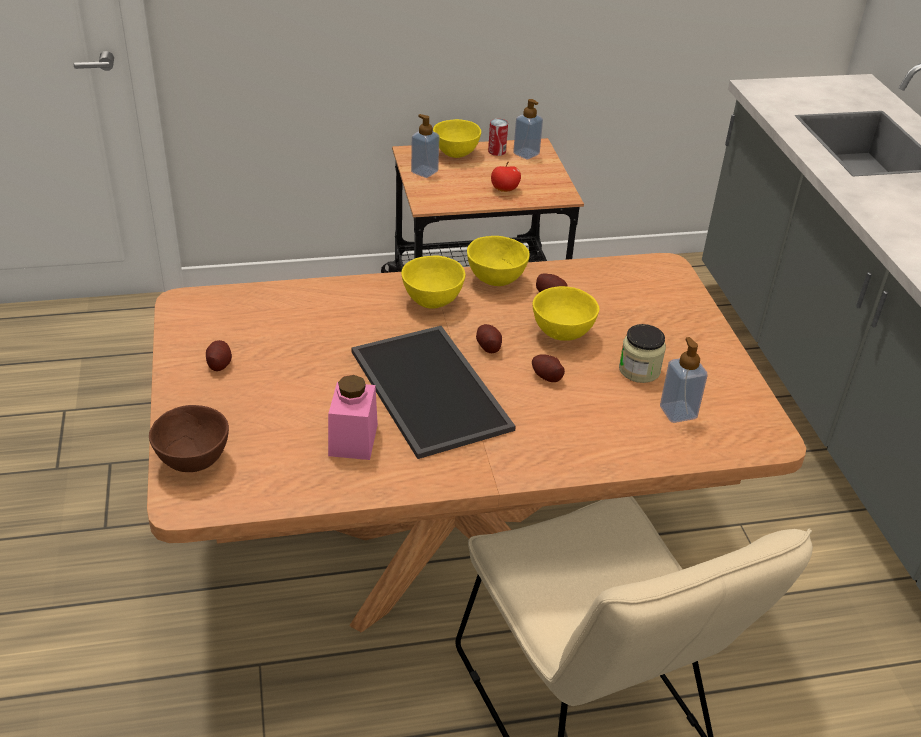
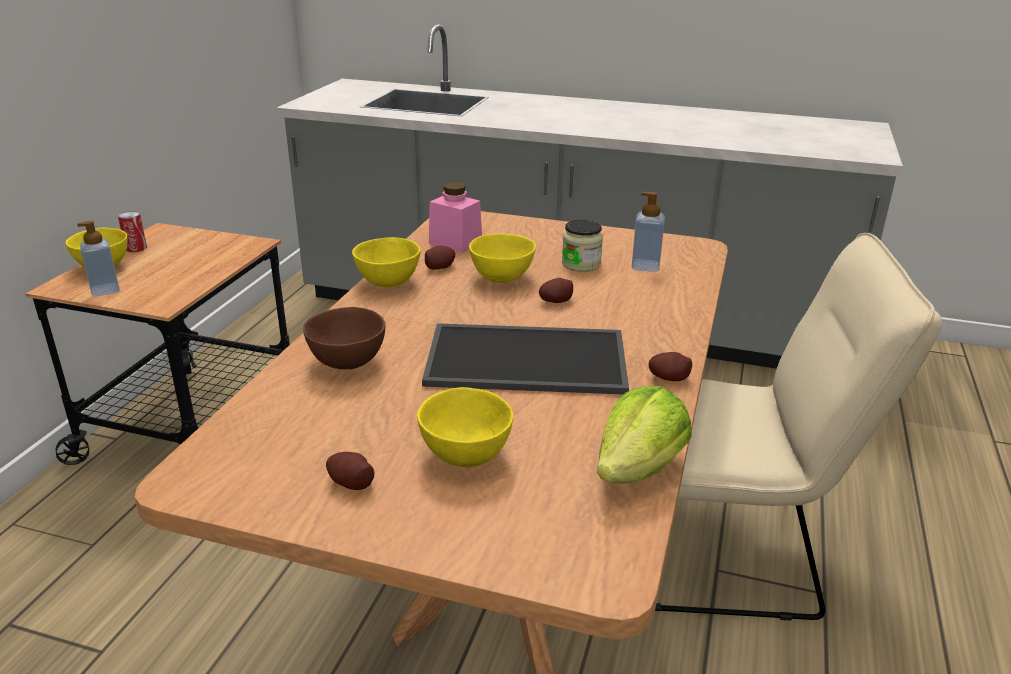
camera: 60 degrees left, 10 degrees down
(192, 461) = (531, 551): brown bowl -> brown bowl (348, 363)
(314, 489) = (639, 469): none -> lettuce
(353, 440) = (572, 423): pink jar -> pink jar (455, 242)
(433, 300) = (384, 320): yellow bowl -> yellow bowl (465, 454)
(488, 346) = (487, 314): potato -> potato (668, 378)
(505, 190) = (204, 263): apple -> none
(526, 154) = (164, 238): soap dispenser -> none

